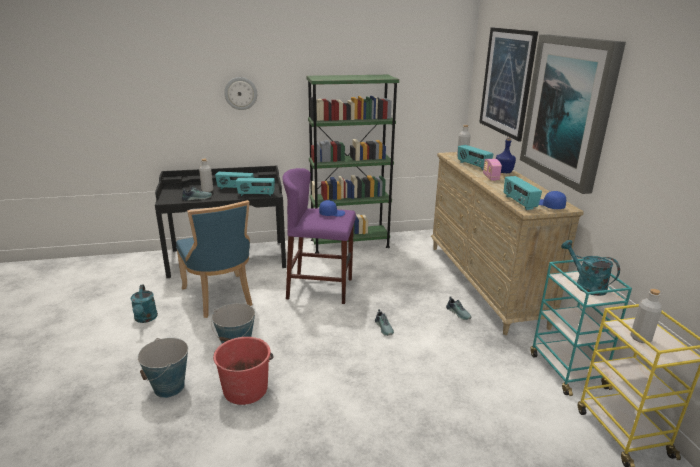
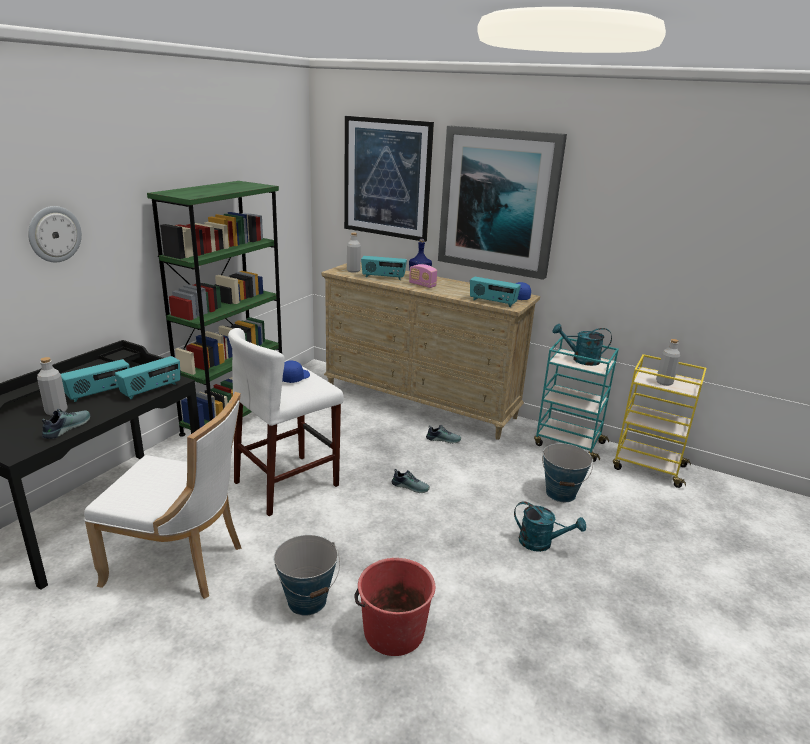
camera: 50 degrees left, 0 degrees up
(145, 319) = (115, 658): turquoise watering can -> turquoise watering can (541, 543)
(169, 387) = (311, 700): bucket -> bucket (561, 493)
(220, 297) = (181, 563): blue chair -> white chair
(320, 288) = (287, 484): purple stool -> white stool

